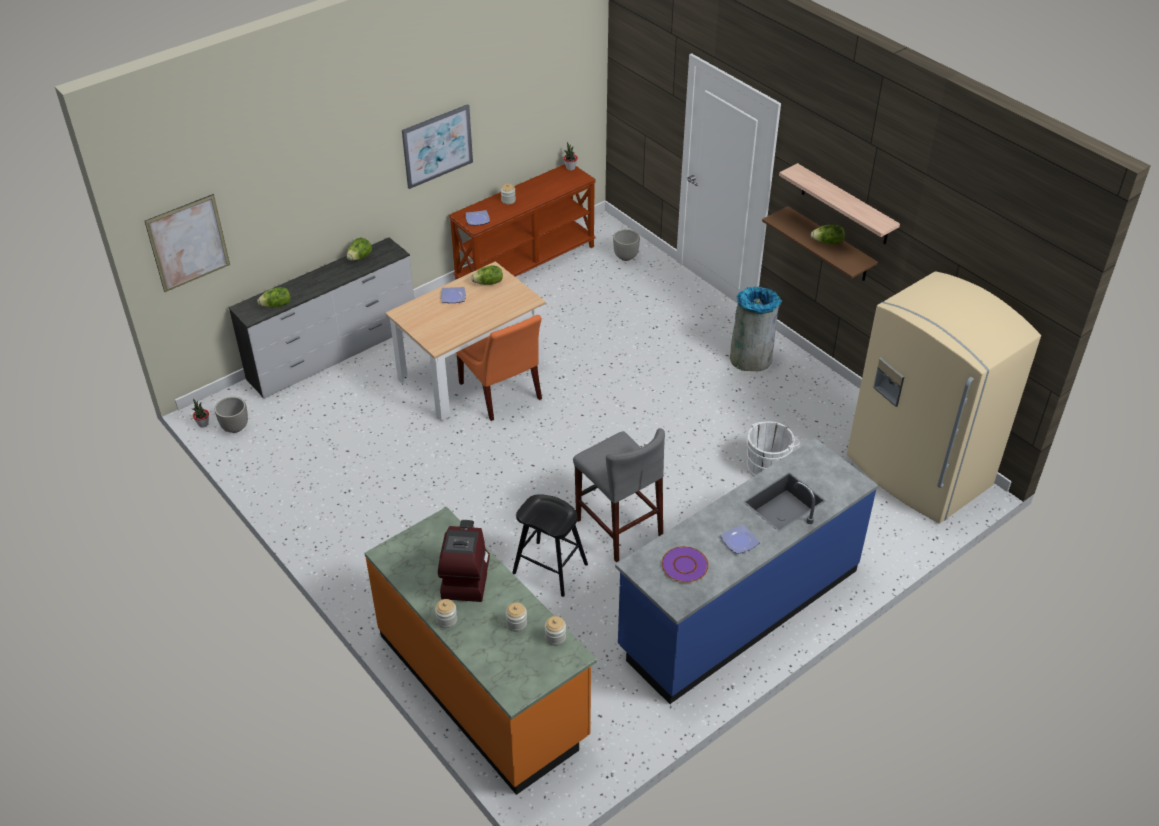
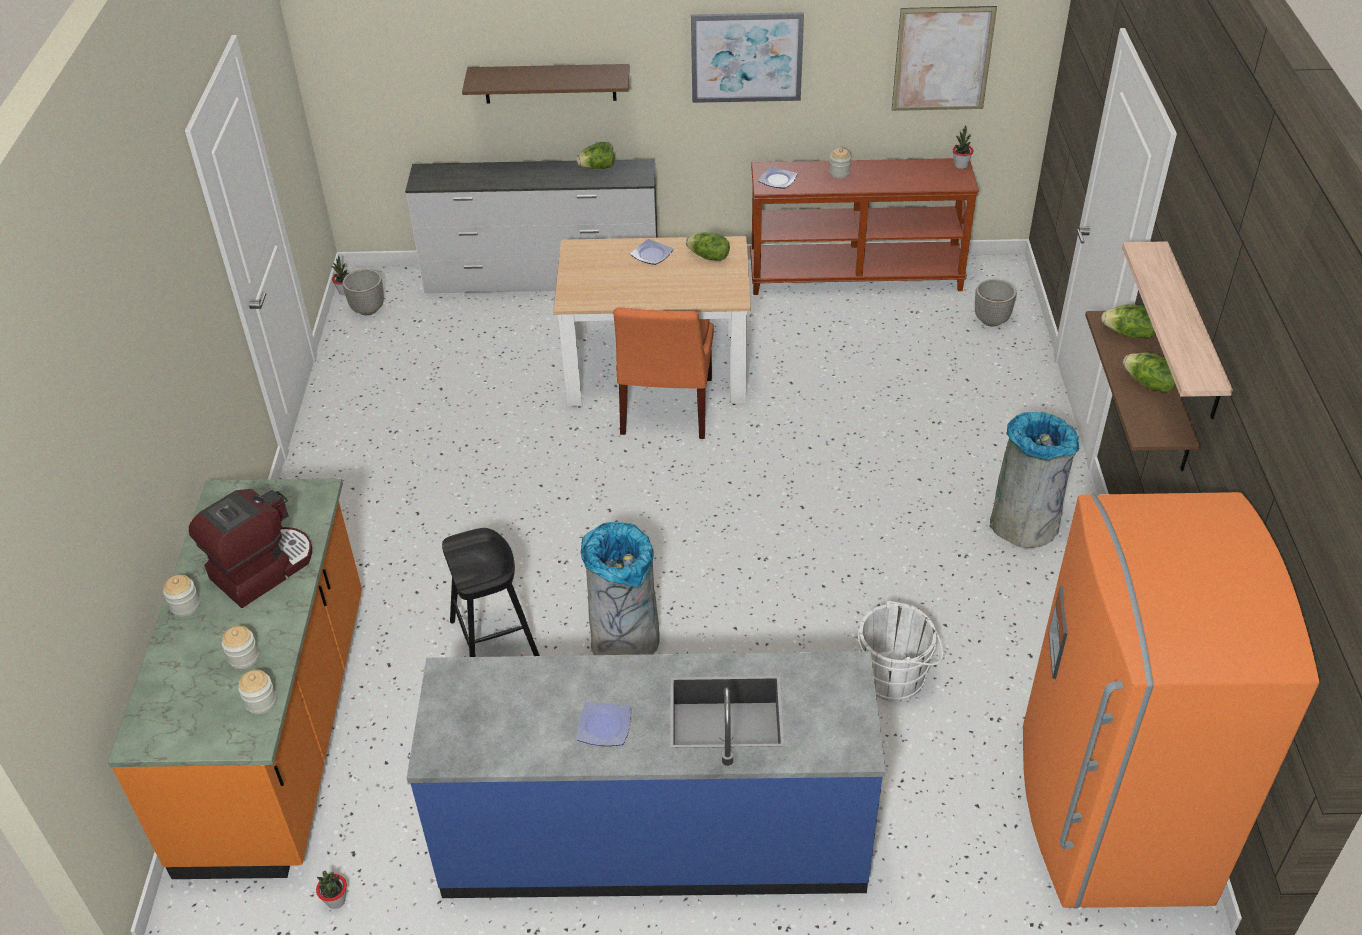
camera: 40 degrees right, 0 degrees up
(188, 243) = (364, 59): picture -> picture (942, 59)
(276, 305) = (457, 182): lettuce -> lettuce (1129, 334)
(317, 211) = (550, 83): none -> brown shelf
(618, 742) = (336, 900): none -> potted plant
(619, 527) = (624, 641): grey stool -> grey trash can
(684, 565) = (501, 712): purple plate -> none
(916, 473) = (1108, 813): beige fridge -> orange fridge

